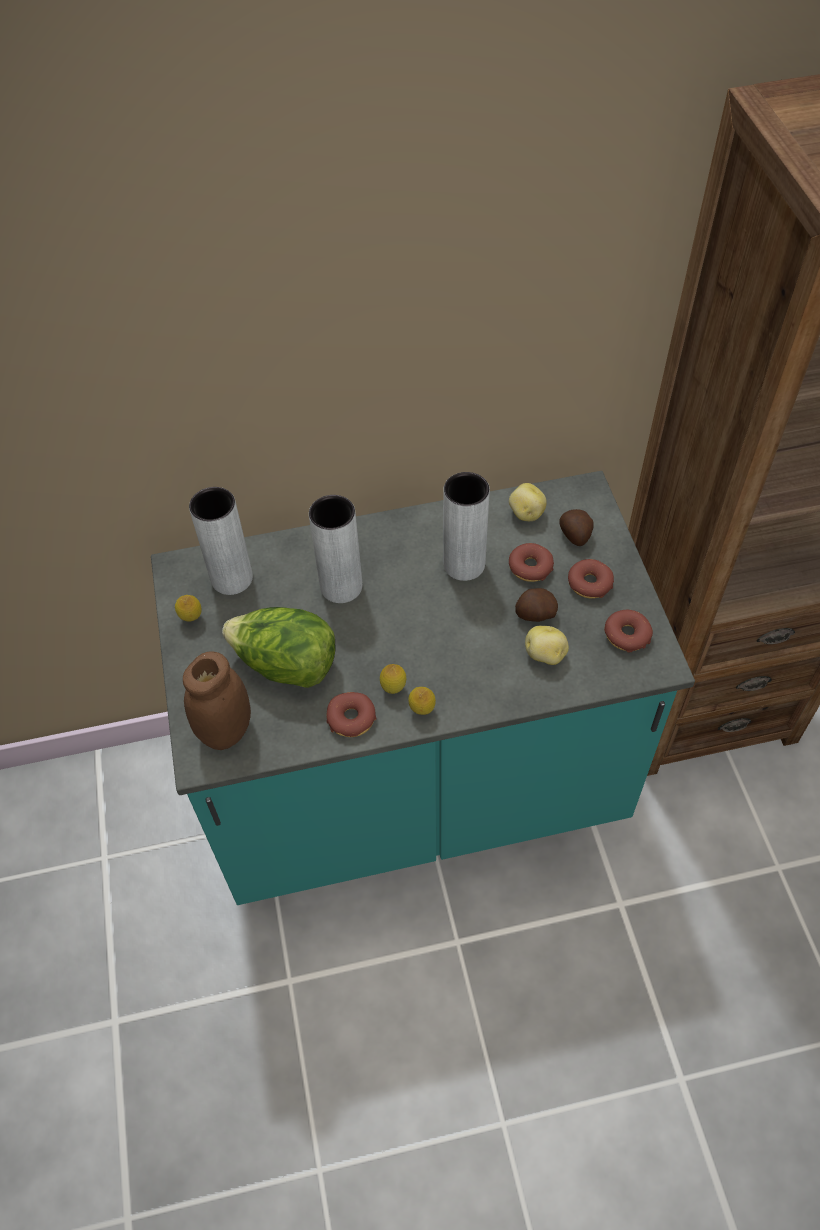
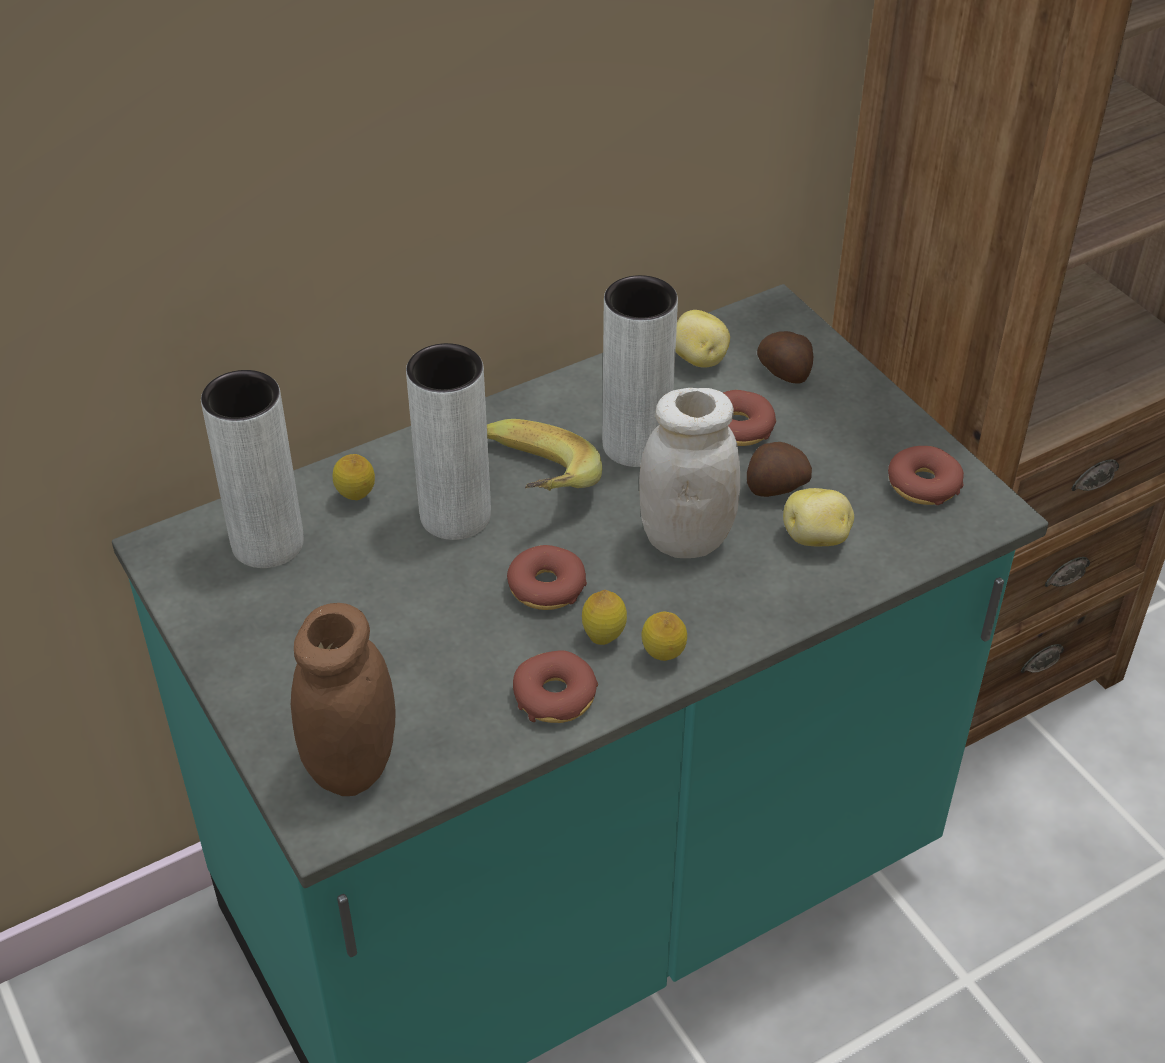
camera: 20 degrees left, 10 degrees down
(191, 618) = (222, 615): lemon -> lemon (356, 498)
(286, 665) = (413, 646): lettuce -> none
(391, 578) = (532, 488): none -> banana
(467, 635) = (686, 538): none -> white jar
(589, 583) = (836, 430): donut -> donut (546, 587)

